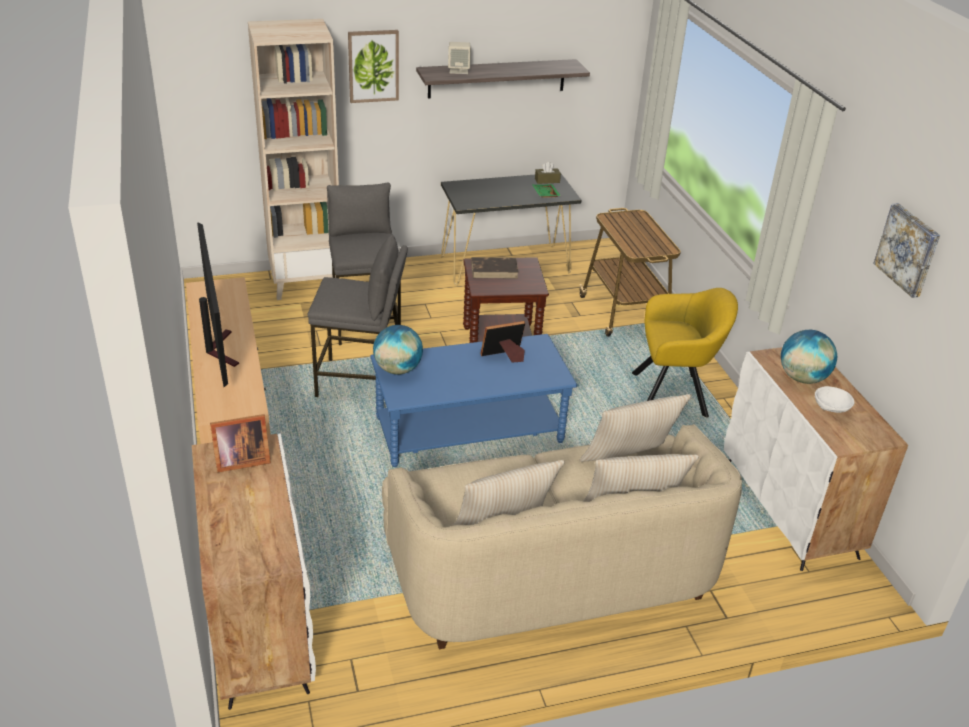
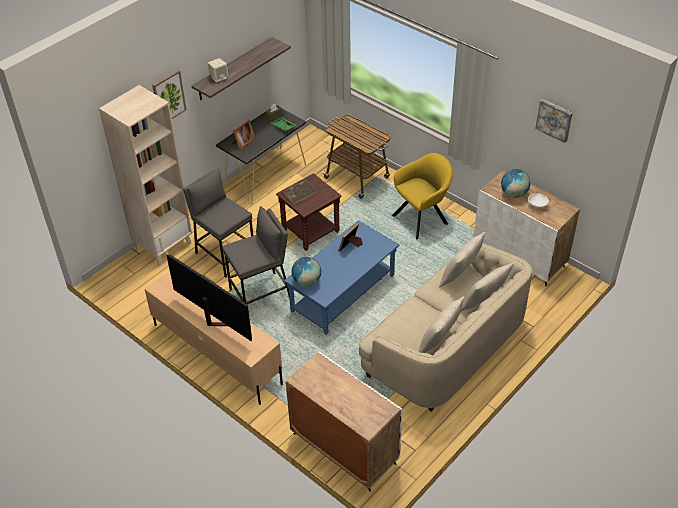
camera: 30 degrees left, 10 degrees up
(240, 460) = (316, 375): picture frame -> picture frame (243, 142)

